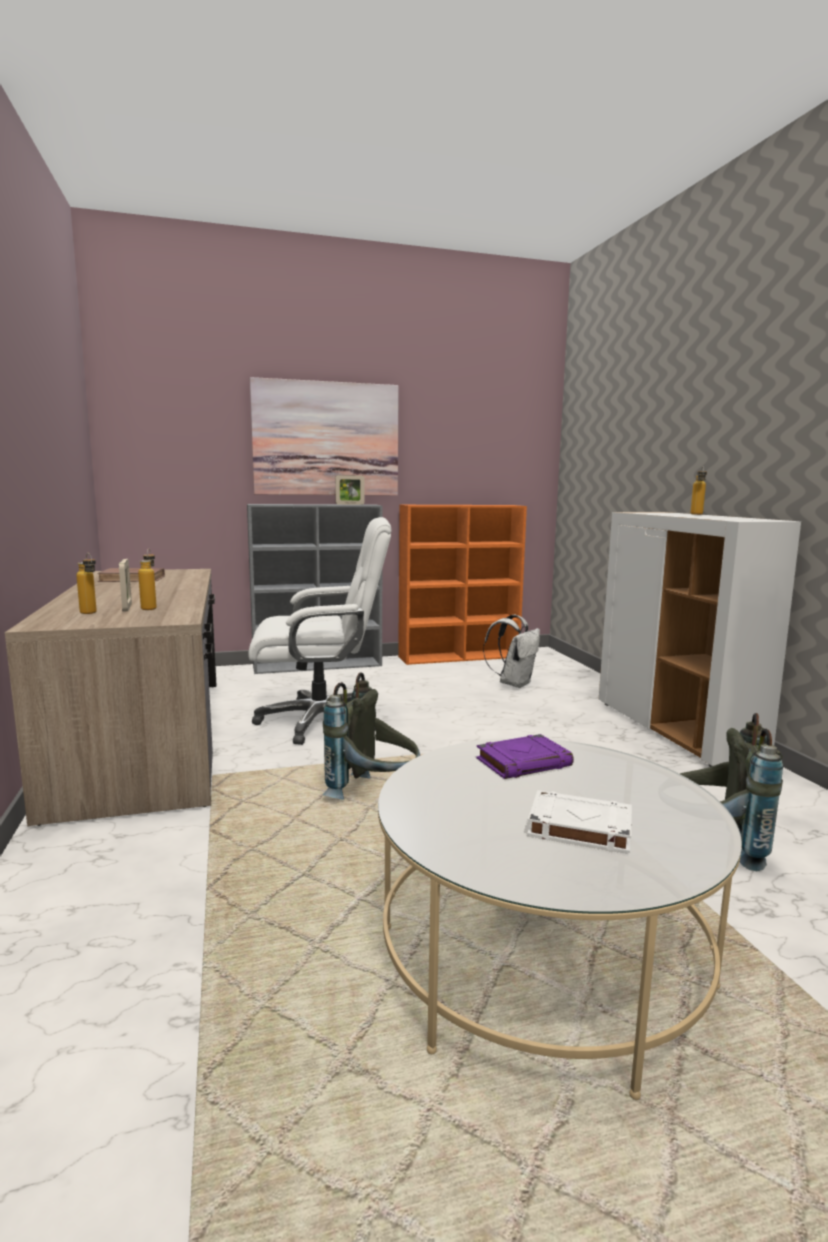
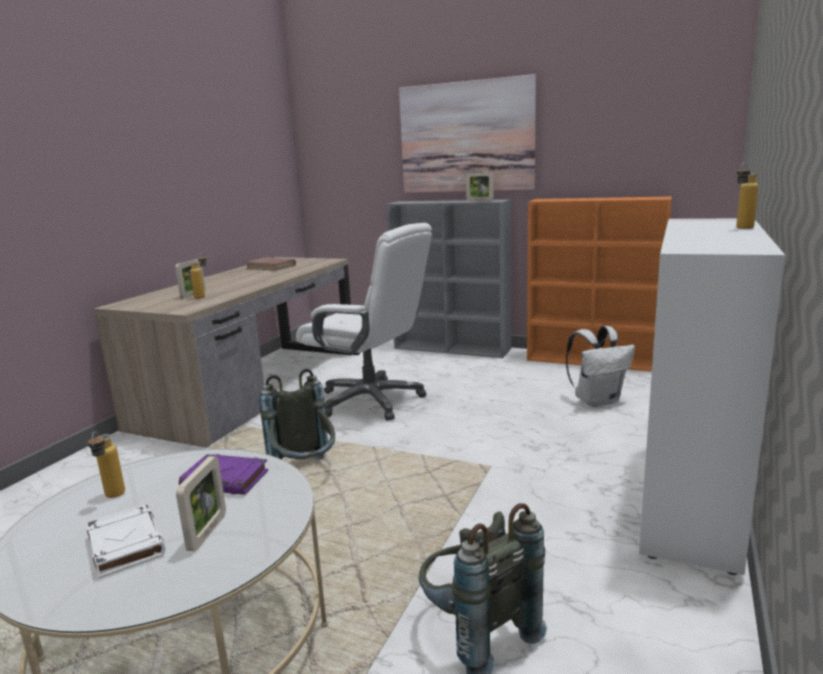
camera: 40 degrees right, 5 degrees up
(90, 613) = (164, 298): bottle -> bottle (112, 498)
(615, 795) = (207, 532): none -> picture frame

